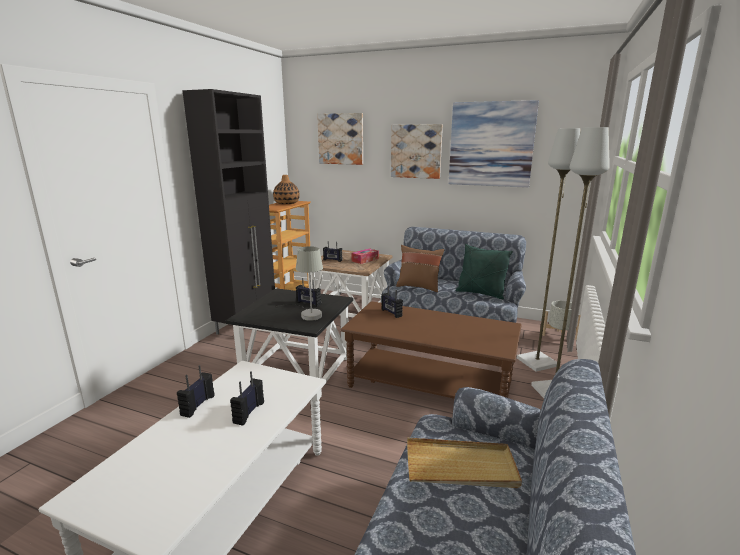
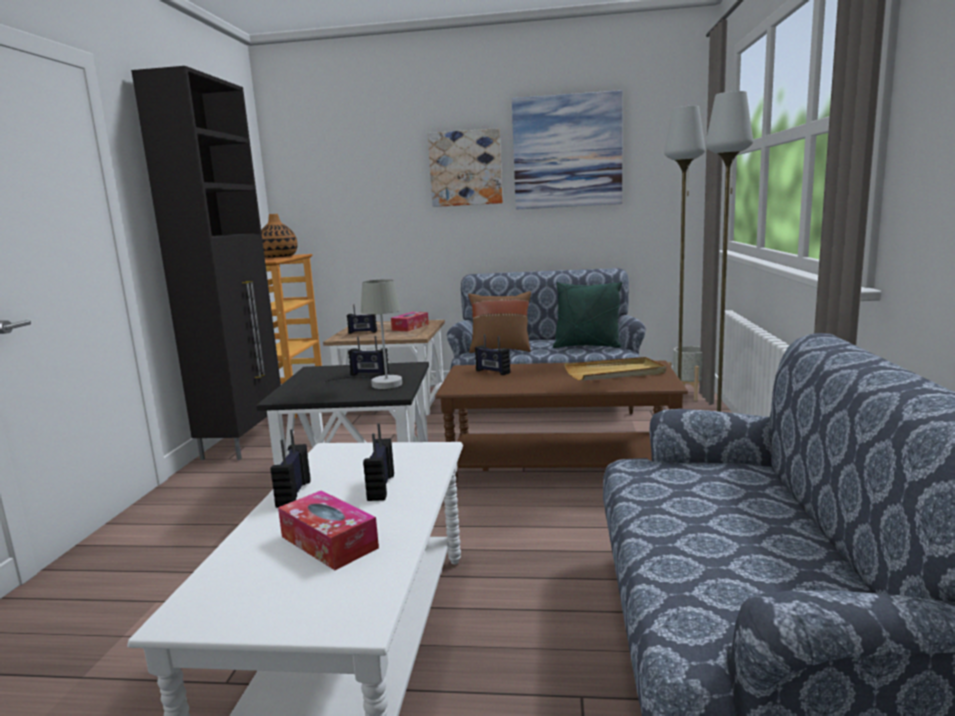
camera: 15 degrees left, 5 degrees down
(187, 456) = (329, 542): none -> tissue box
(341, 139) = (352, 159): picture -> none
(461, 467) = (700, 494): beige tray -> beige tray (615, 373)

